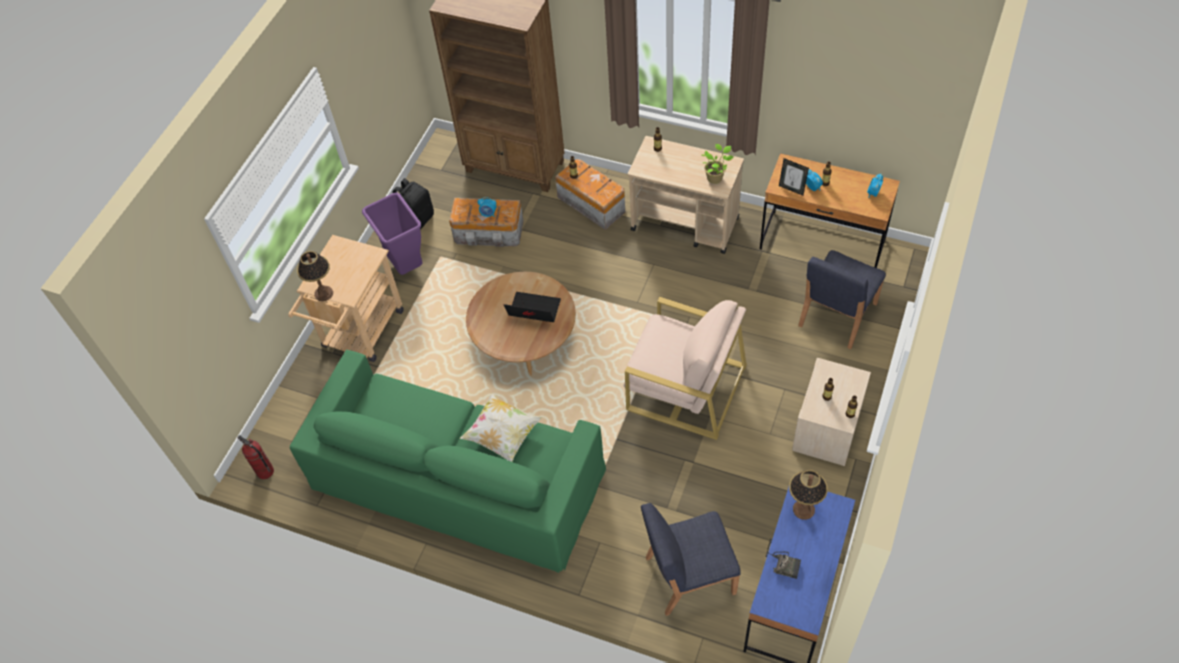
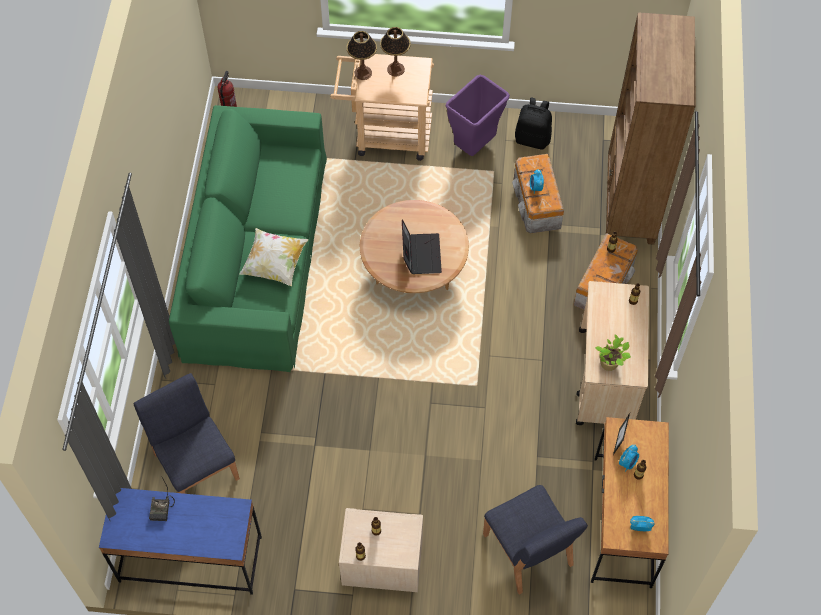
camera: 70 degrees right, 5 degrees up
(685, 386) = (398, 420): beige armchair -> none
(803, 509) = (222, 515): table lamp -> table lamp (395, 69)
(836, 315) = (528, 551): blue chair -> blue chair turned 135 degrees counterclockwise

